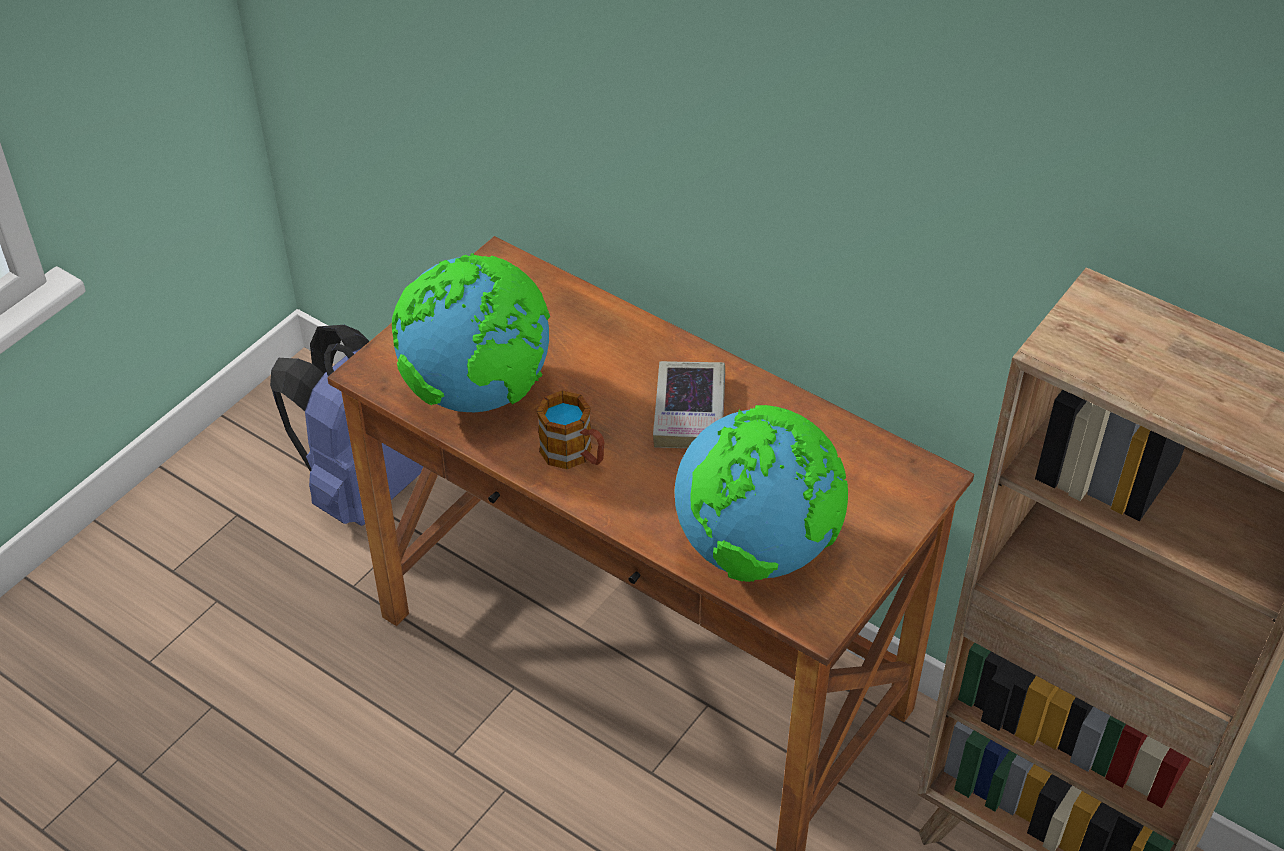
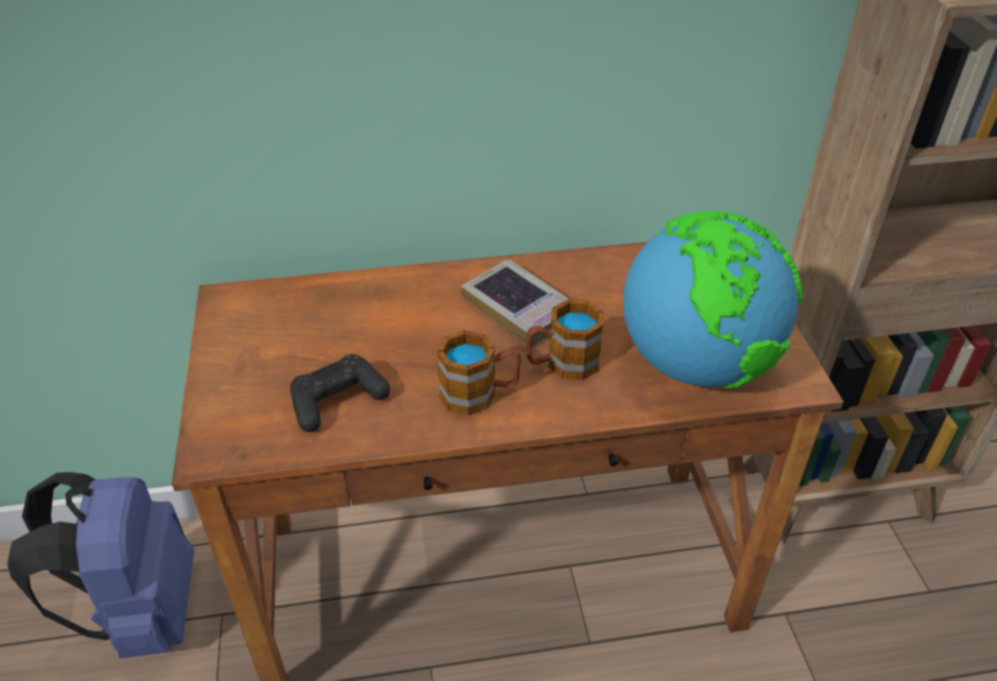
camera: 45 degrees left, 5 degrees down
(479, 392) = (338, 401): globe -> black game controller
(660, 476) = (562, 364): none -> mug

